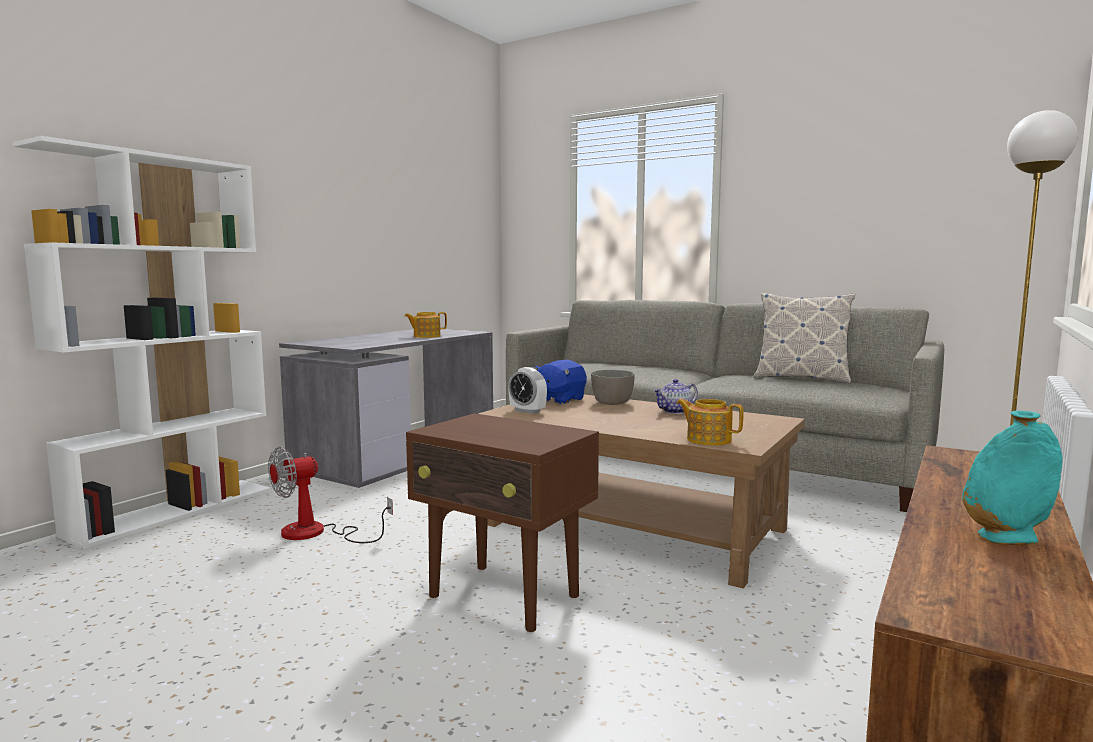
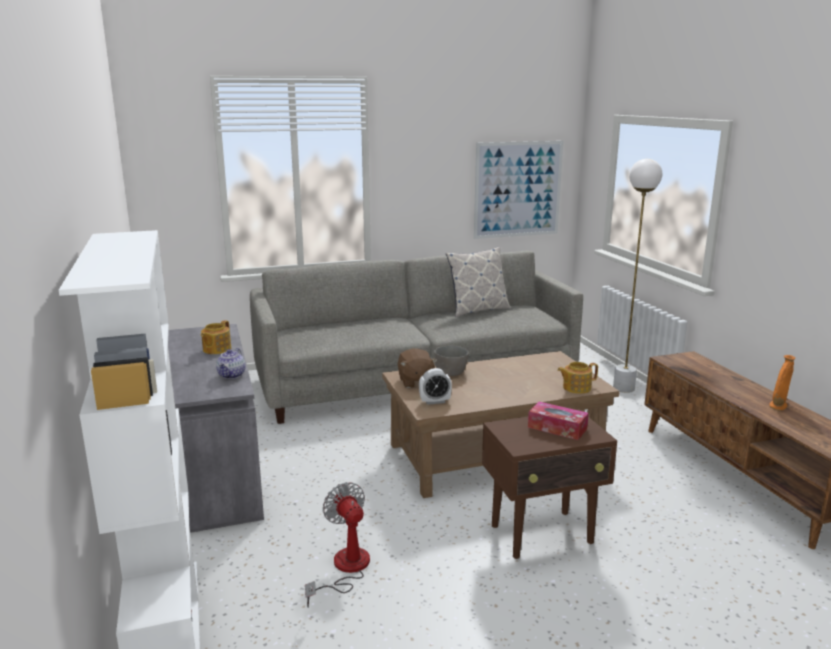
camera: 50 degrees left, 10 degrees up
(317, 533) = (345, 569): fan -> fan turned 150 degrees clockwise
(517, 432) = (557, 428): none -> tissue box
(559, 400) = (415, 382): blue plush toy -> brown plush toy
(675, 411) = (500, 368): teapot -> teapot (232, 375)
(942, 227) = (518, 189): none -> picture
(1006, 538) = (778, 406): turquoise vase -> orange vase

